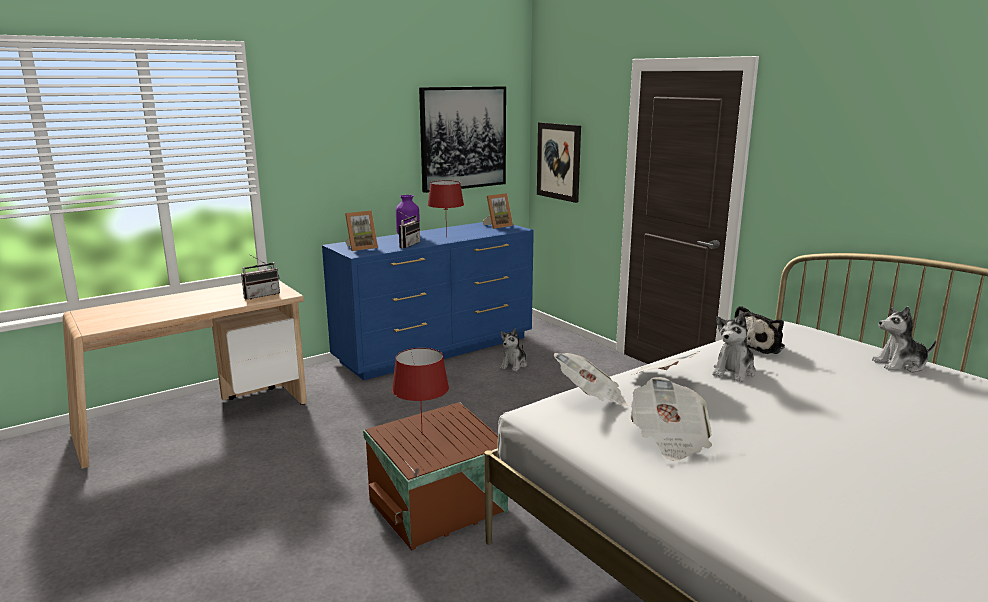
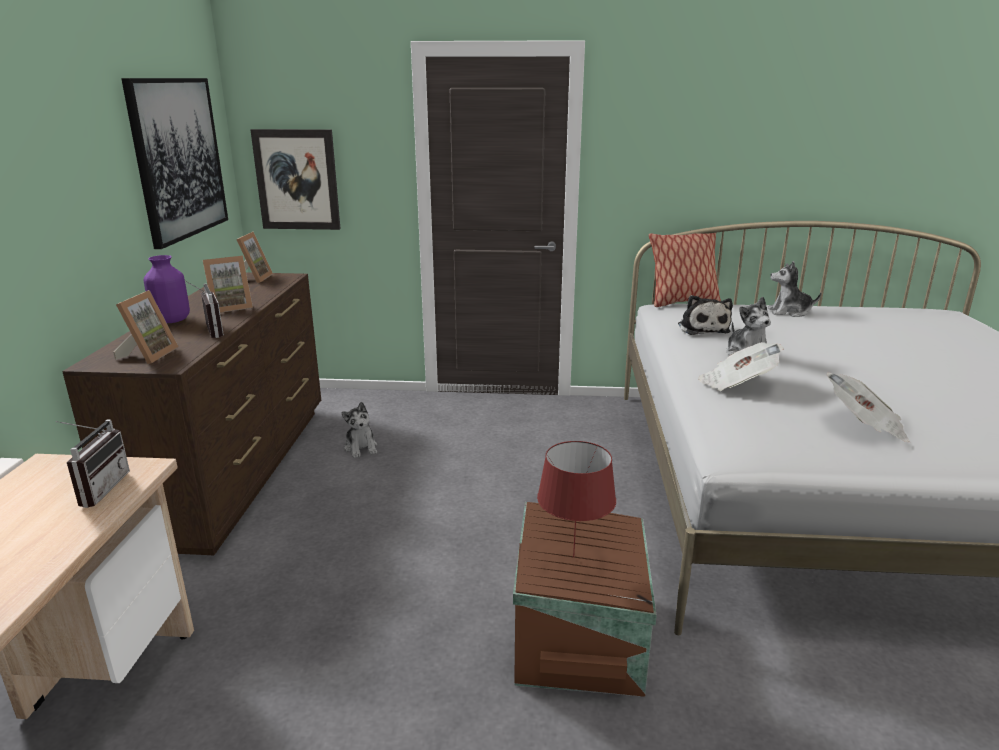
camera: 50 degrees left, 5 degrees up
(437, 349) = (237, 470): blue dresser -> brown dresser
(446, 237) = (230, 307): red table lamp -> picture frame
(591, 397) = (744, 422): newspaper -> none
(814, 326) = (682, 302): none -> pillow
(900, 365) = (789, 312): plush toy -> plush toy turned 60 degrees clockwise

